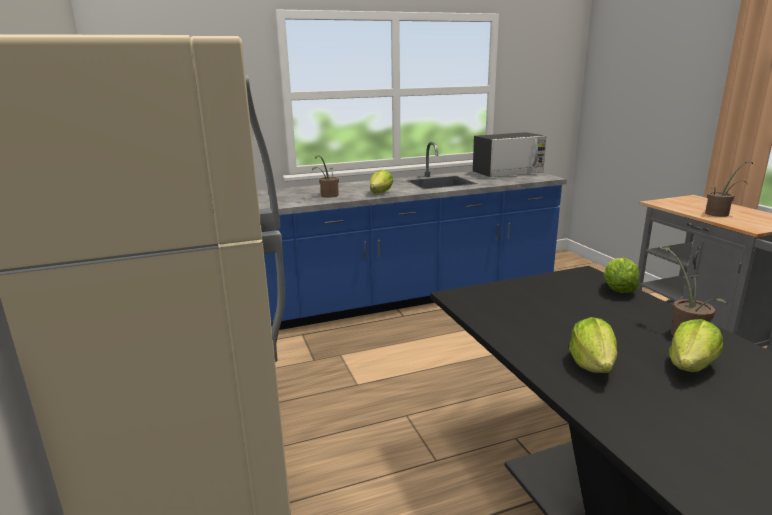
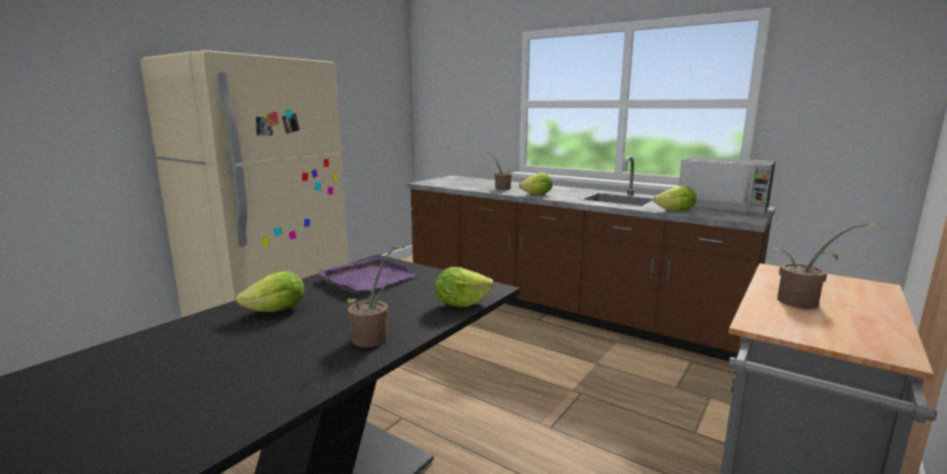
camera: 55 degrees right, 5 degrees down
(393, 299) = (560, 307): blue counter -> brown counter
(519, 310) = (367, 279): none -> purple tray
(691, 366) = (295, 344): lettuce -> lettuce (676, 211)

